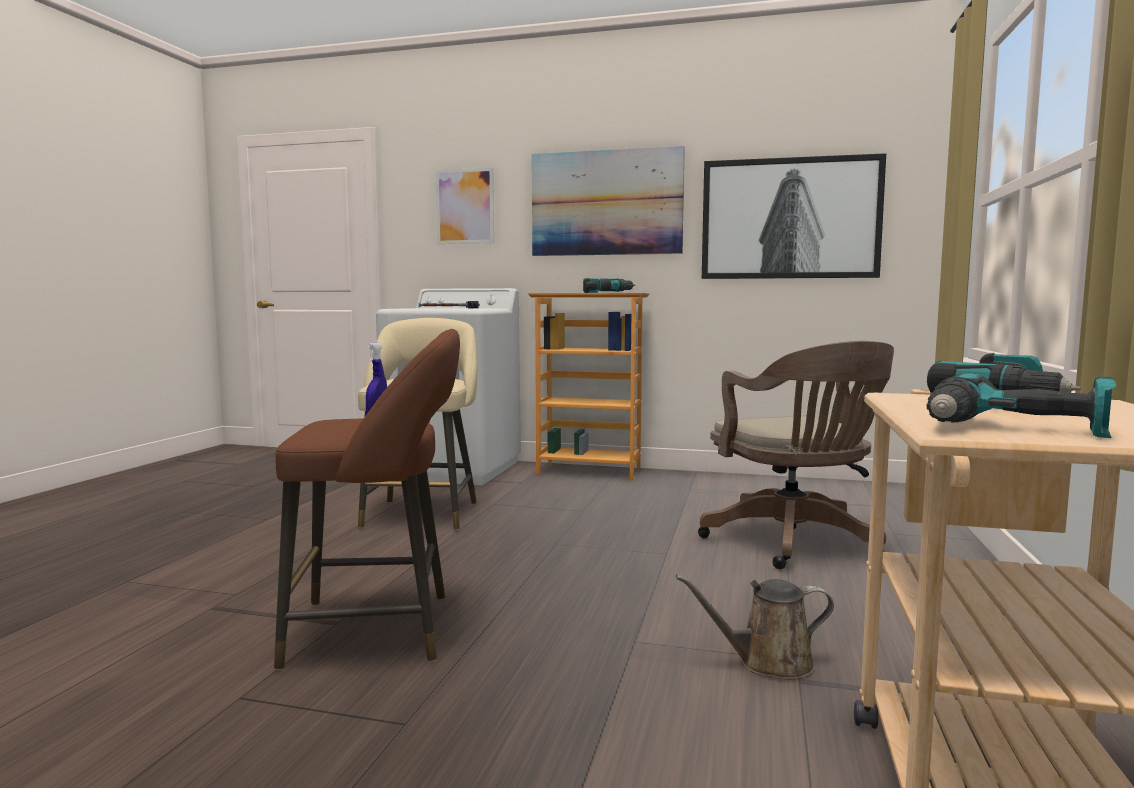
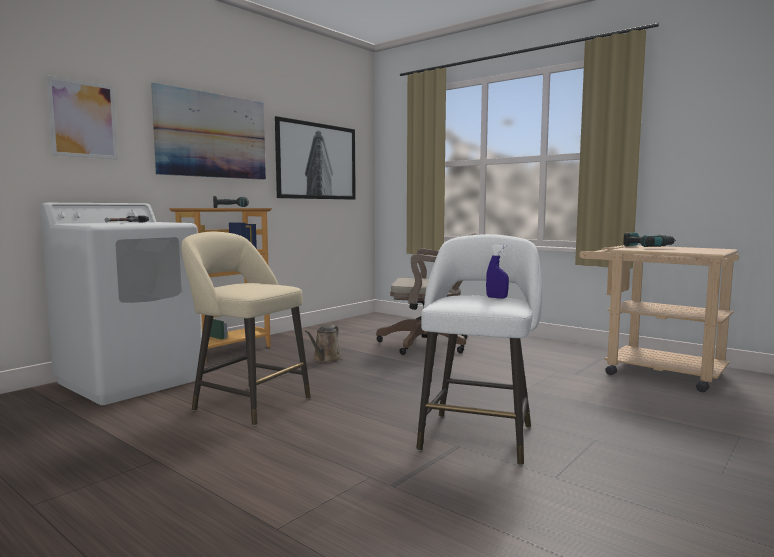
camera: 65 degrees left, 0 degrees up
(381, 630) = (478, 435): brown stool -> white stool
(767, 662) = (558, 374): brown watering can -> brown watering can (325, 359)
(1014, 430) = (705, 251): power drill -> none

